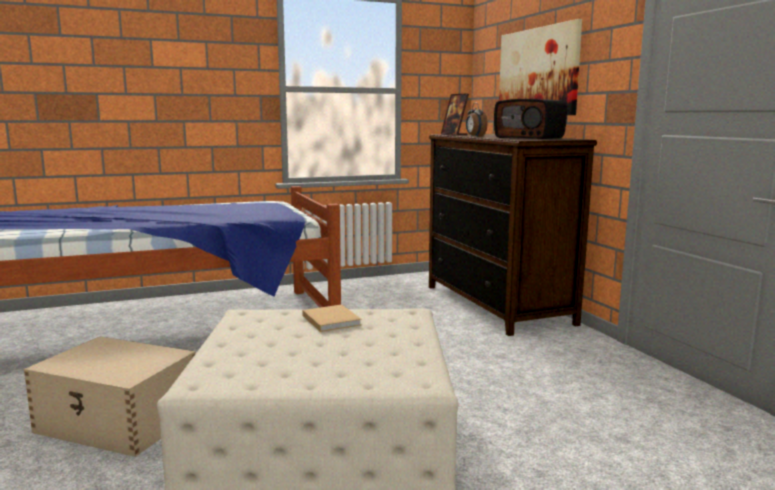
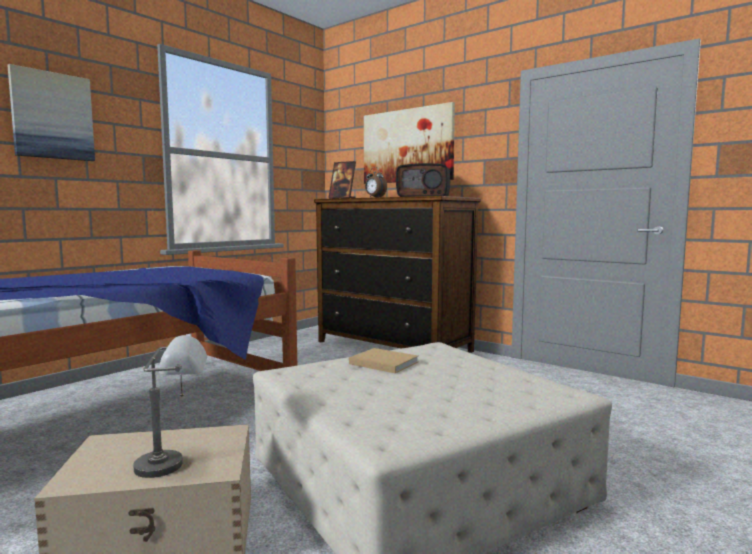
camera: 30 degrees left, 5 degrees down
(113, 368) = (176, 463): none -> grey table lamp
(181, 68) = (52, 116): none -> picture

